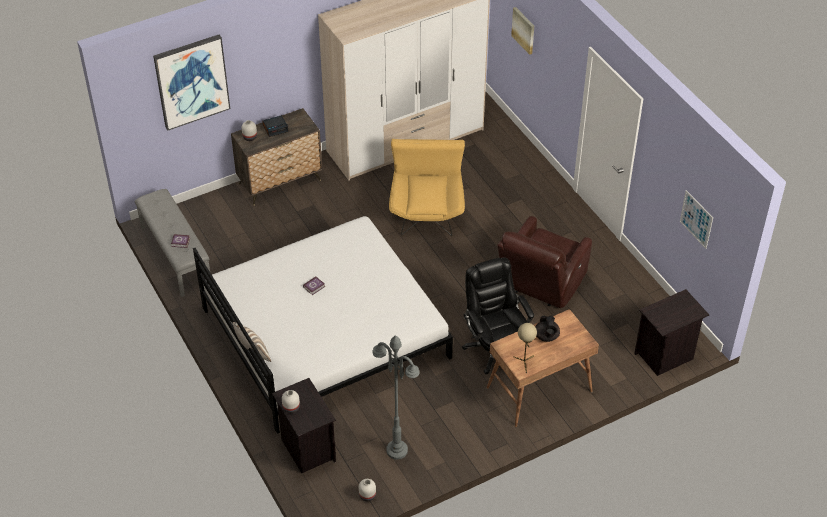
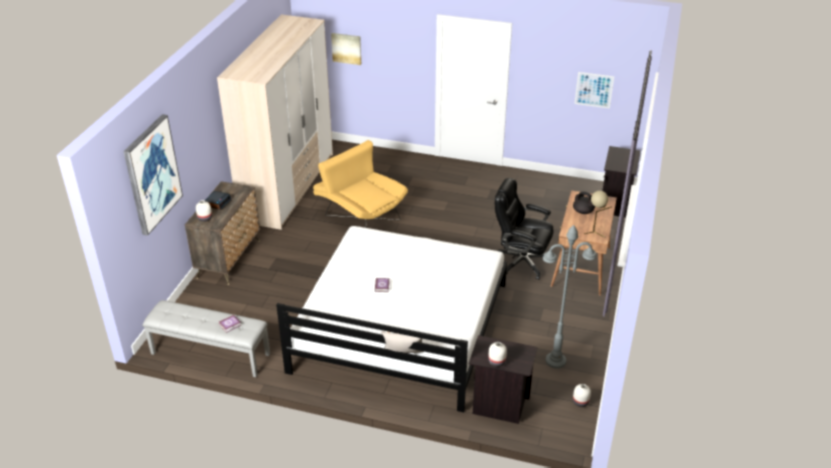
camera: 45 degrees left, 10 degrees down
(540, 285) = (494, 213): brown armchair -> none

